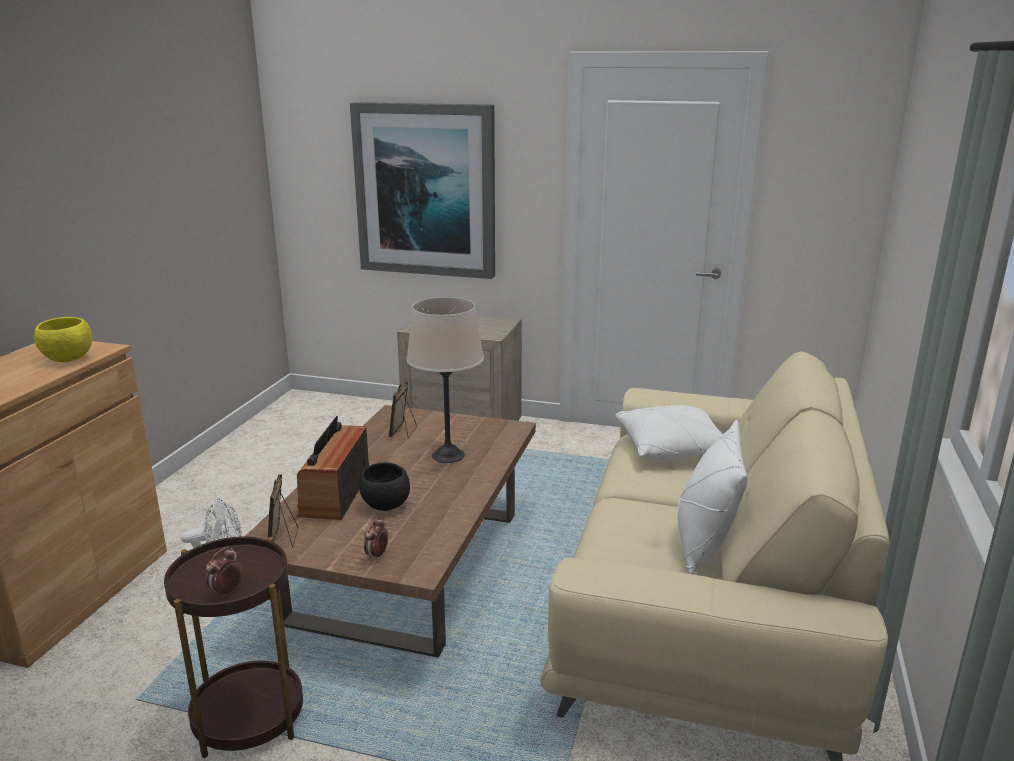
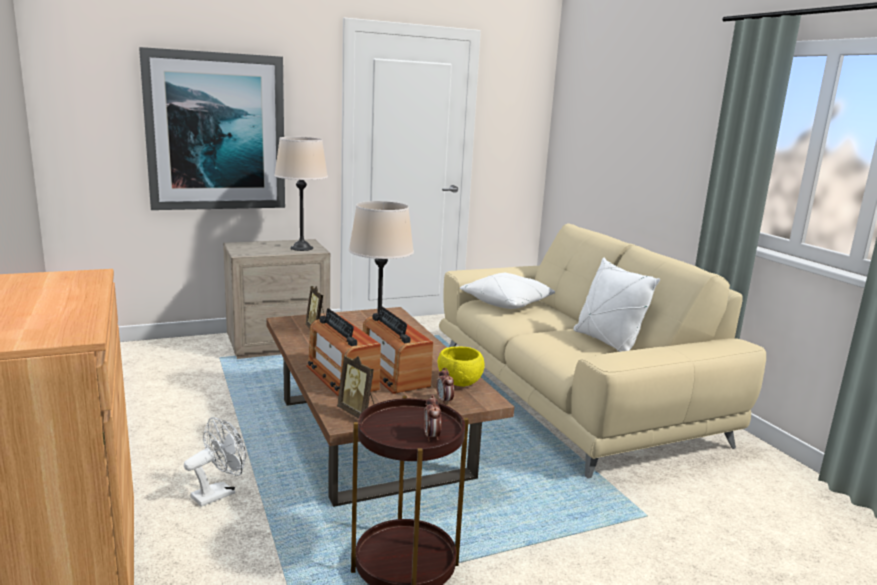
camera: 40 degrees left, 5 degrees down
(68, 359) = (76, 285): yellow bowl -> yellow bowl (460, 383)
(386, 505) = (393, 374): black bowl -> radio
(484, 329) = (301, 248): none -> beige table lamp

